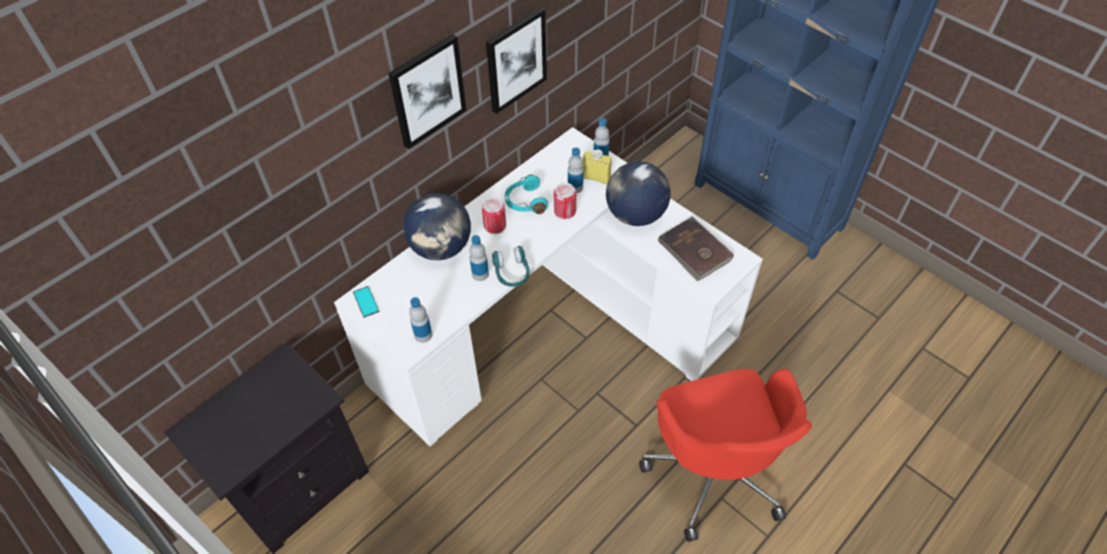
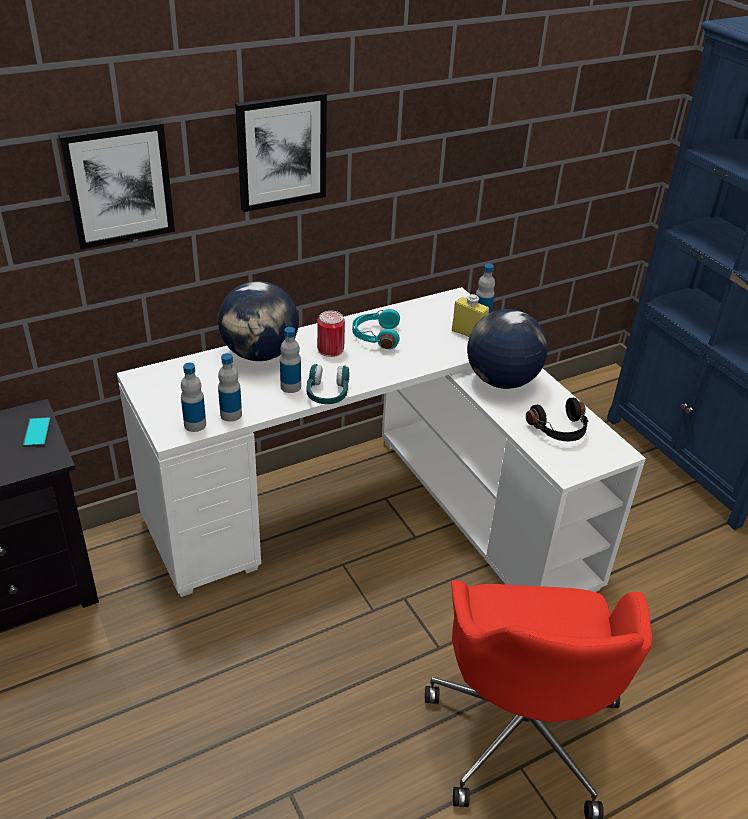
camera: 15 degrees right, 15 degrees down
(366, 302) = (150, 380): phone -> phone (37, 432)
(515, 60) = (400, 164): picture -> picture (118, 184)
(565, 211) = (417, 354): can -> none
(575, 187) = (439, 337): bottle -> bottle (231, 414)
(694, 251) = (560, 430): brown book -> black headphones

